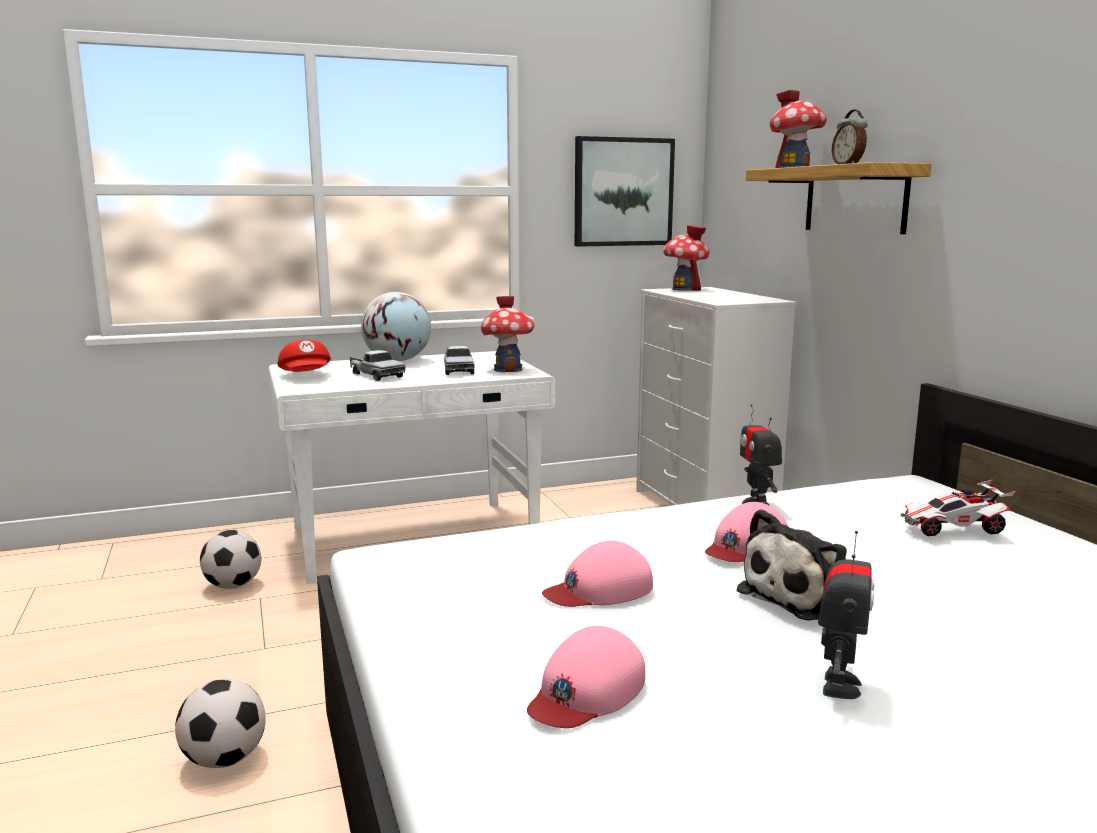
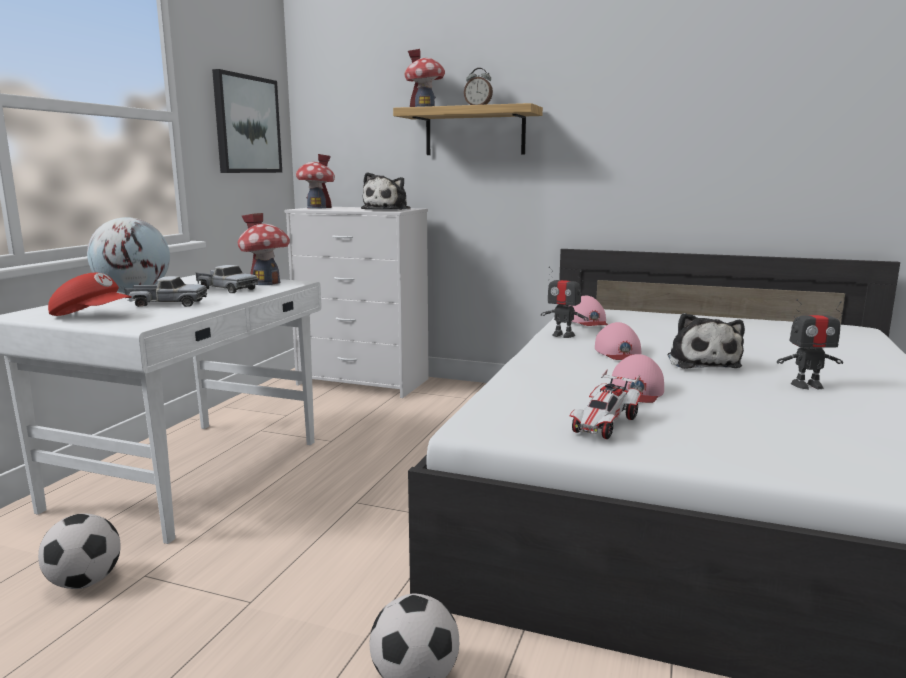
camera: 50 degrees left, 0 degrees up
(586, 691) = (773, 426): pink cap -> pink cap (587, 320)
(732, 299) = (388, 209): none -> plush toy
(838, 685) = (807, 385): toy robot -> toy robot turned 120 degrees clockwise
(953, 529) = (658, 321): toy car -> toy car (604, 425)

